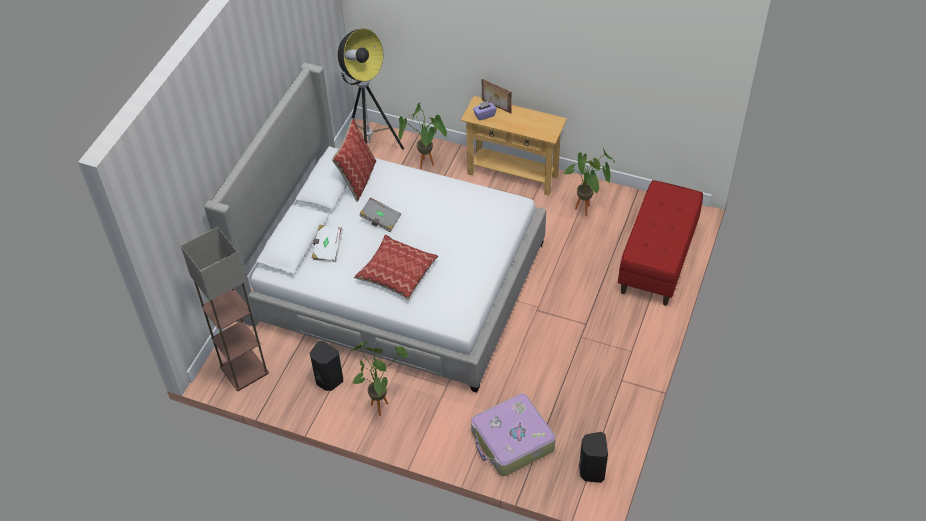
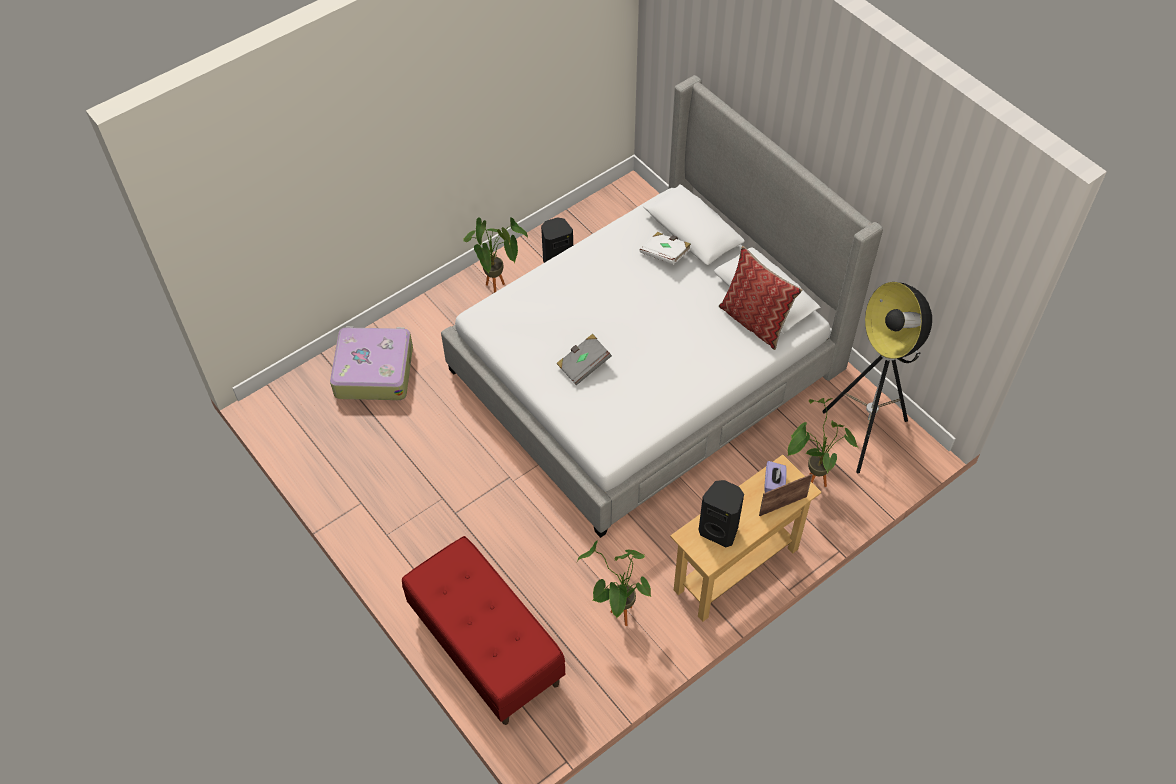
camera: 120 degrees right, 5 degrees up
(243, 370) = (619, 208): floor lamp -> none
(380, 220) = (674, 314): grey book -> grey book (583, 365)
(397, 272) = (588, 296): pillow -> none
(591, 471) = (289, 415): black speaker -> black speaker (719, 530)

